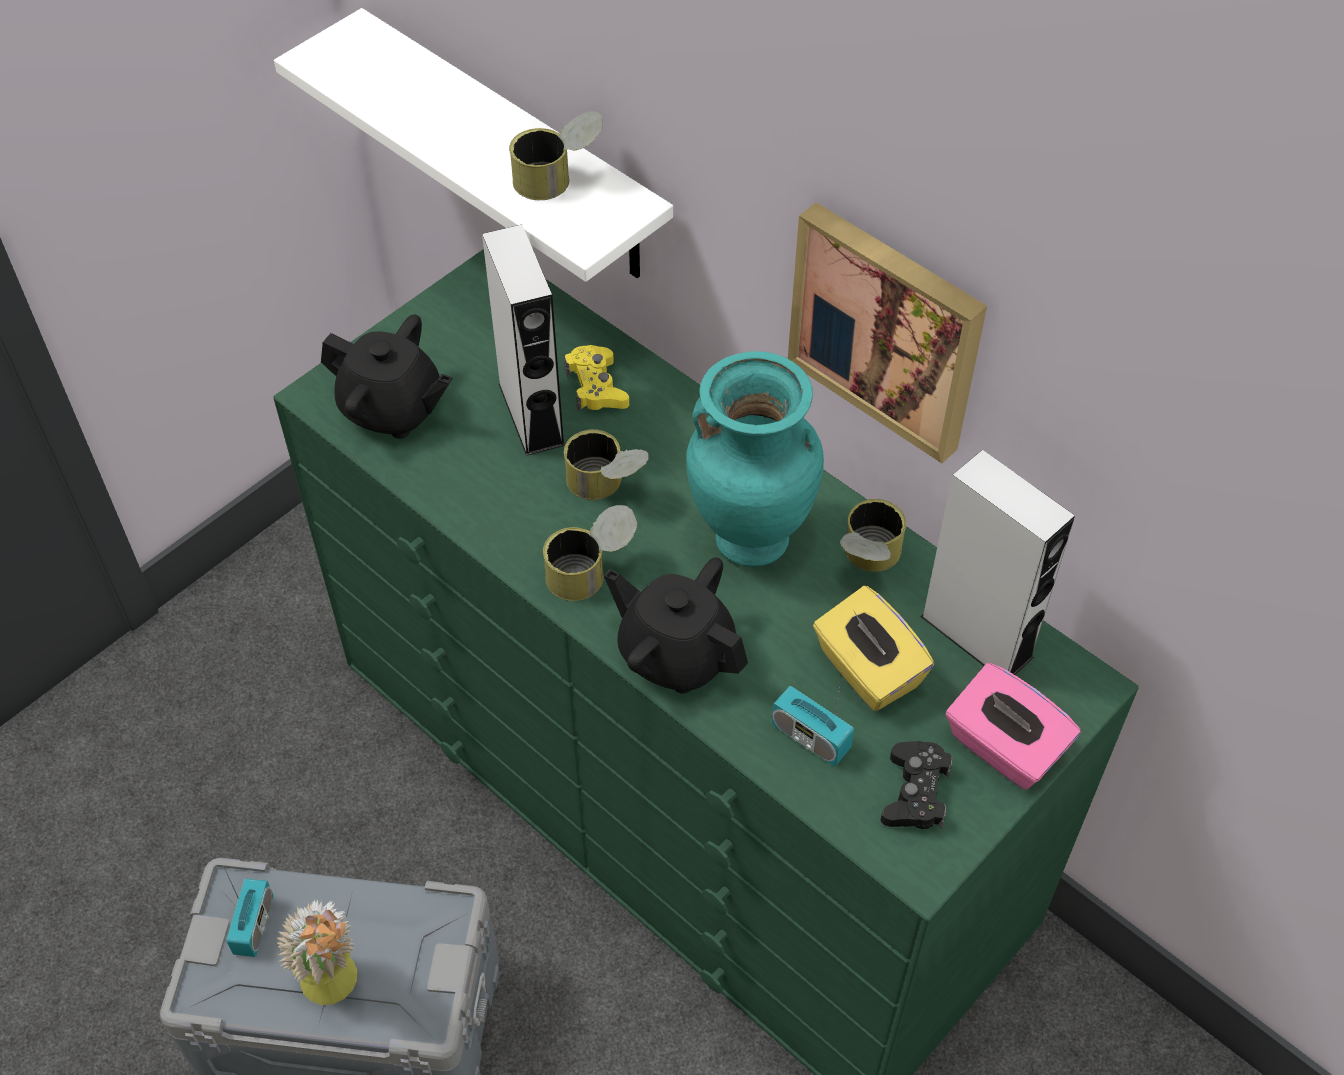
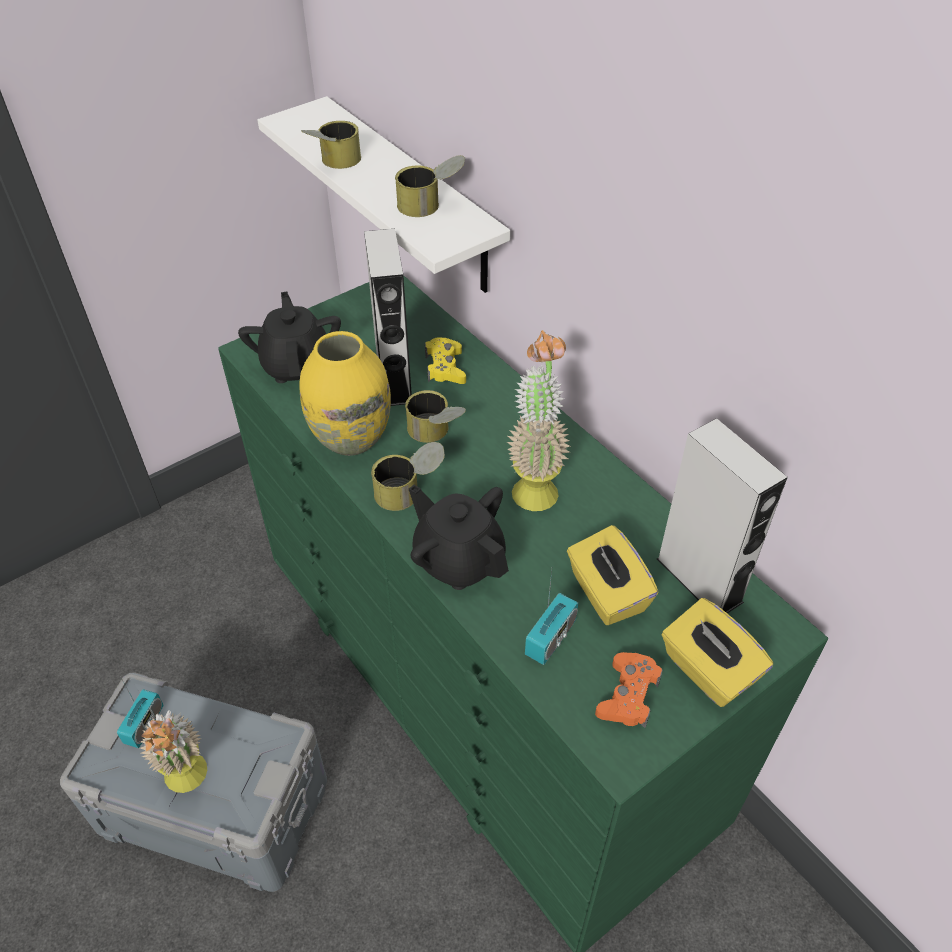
camera: 10 degrees right, 5 degrees down
(392, 410) = (297, 365): black teapot -> black teapot turned 135 degrees counterclockwise
(495, 509) = (350, 439): none -> yellow vase
(751, 538) = (535, 484): turquoise vase -> potted plant
(810, 737) = (550, 638): radio -> radio turned 105 degrees counterclockwise
(867, 562) = (621, 513): can -> can (333, 164)
(888, 328) = (655, 324): picture -> none
(915, 793) = (628, 695): black game controller -> orange game controller
(1003, 748) = (708, 670): pink tissue box -> yellow tissue box

